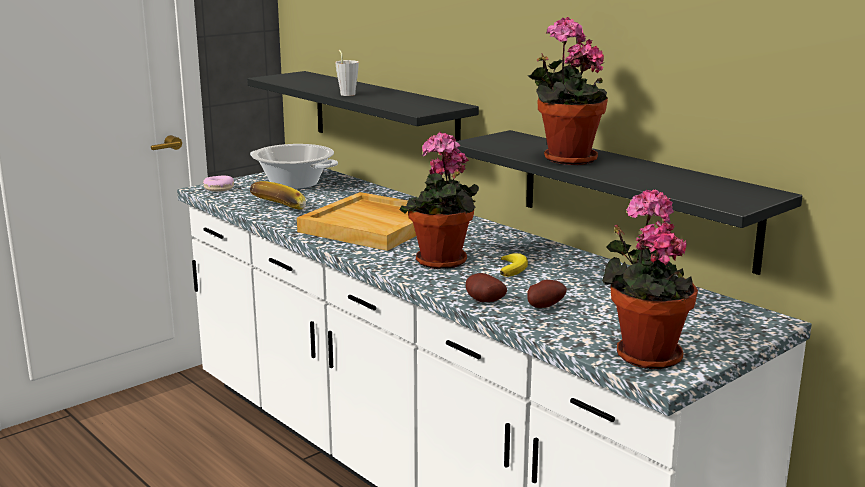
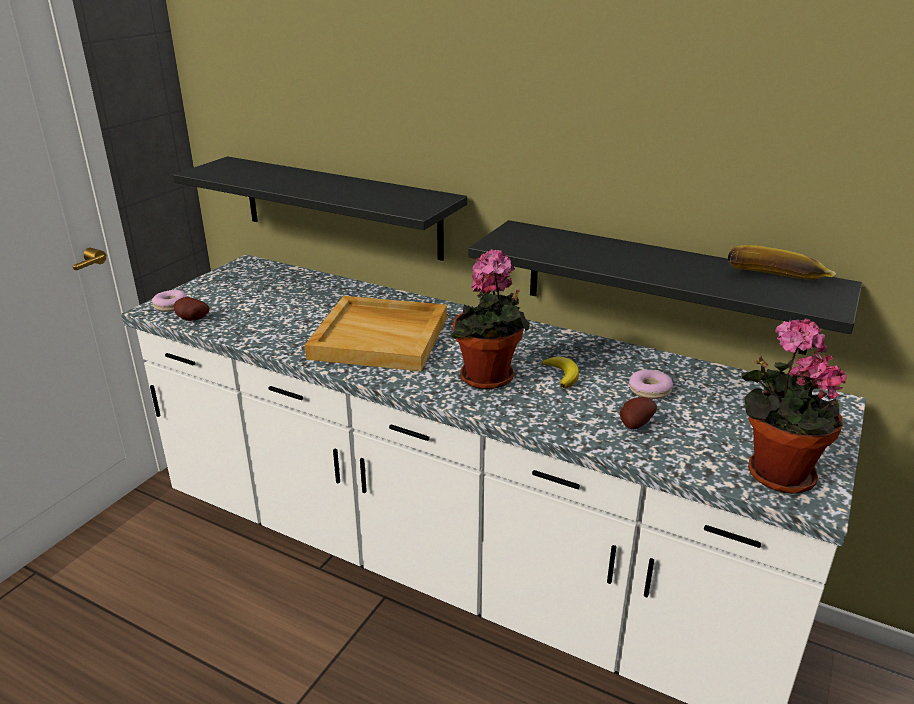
camera: 20 degrees left, 10 degrees up
(277, 208) = (258, 326): banana -> banana (775, 280)
(294, 184) = (251, 288): cooking pot -> none
(347, 94) = (312, 190): grey cup -> none
(483, 302) = (573, 429): potato -> potato (191, 320)
(565, 159) = (608, 259): potted plant -> none
(585, 288) = (649, 390): none -> donut

